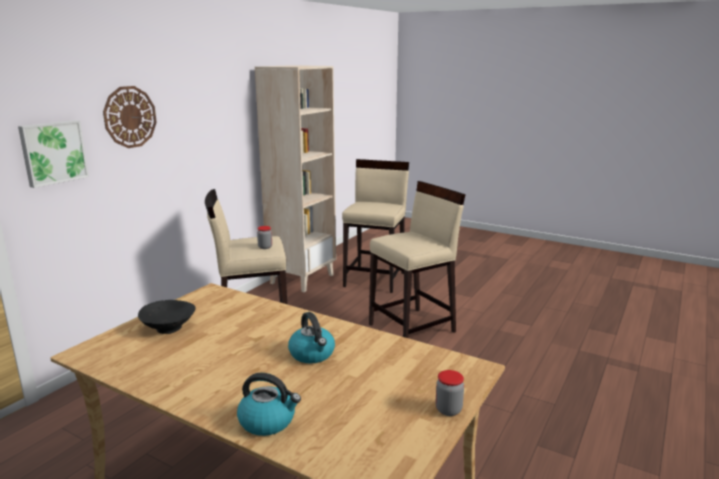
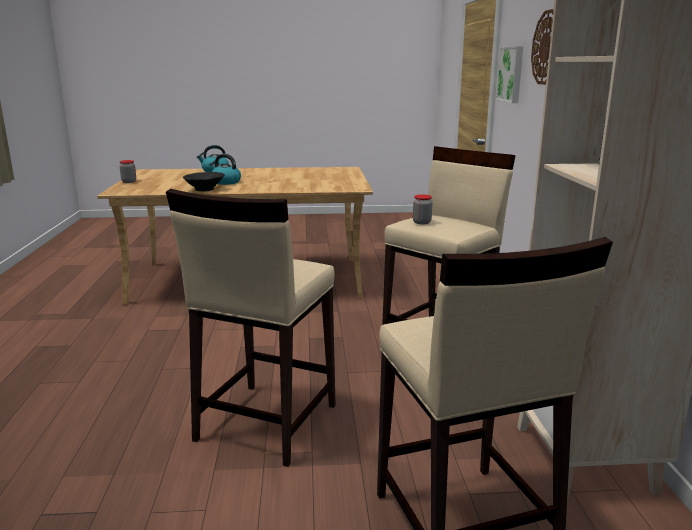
camera: 145 degrees right, 0 degrees up
(168, 328) = (331, 176): black bowl -> black bowl (205, 189)

